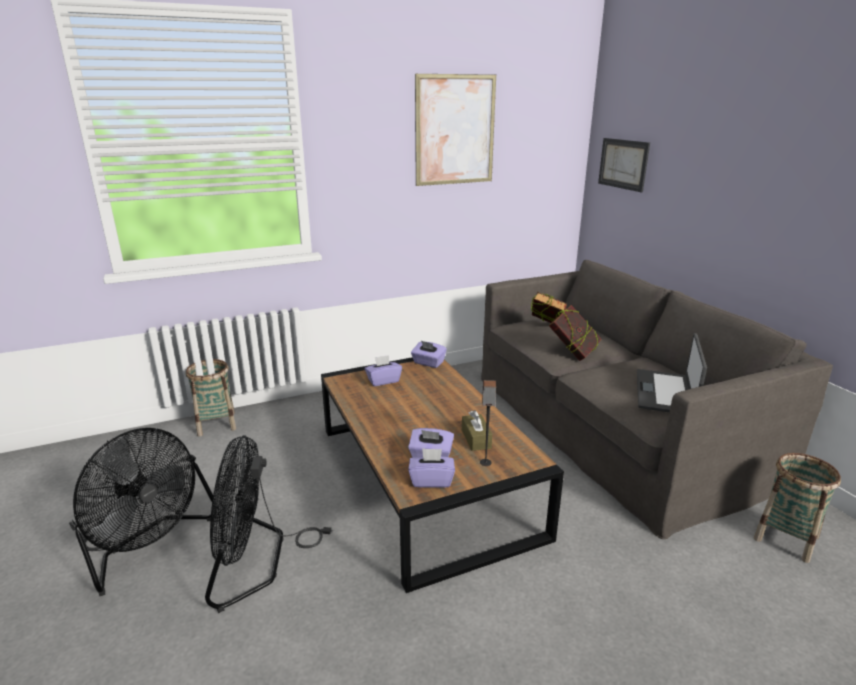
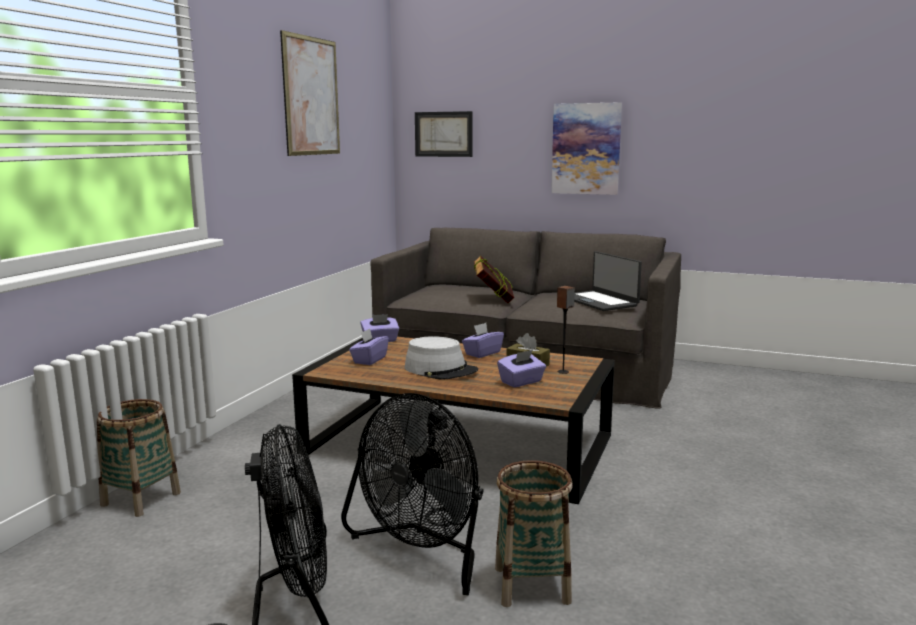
camera: 45 degrees left, 10 degrees down
(405, 413) = (441, 369): none -> grey hat
(431, 480) = (553, 391): purple tissue box -> purple tissue box (482, 353)
(547, 329) = (443, 292): book -> none
(752, 204) = (586, 149): none -> picture
(785, 538) = (708, 383): basket -> basket (531, 585)

